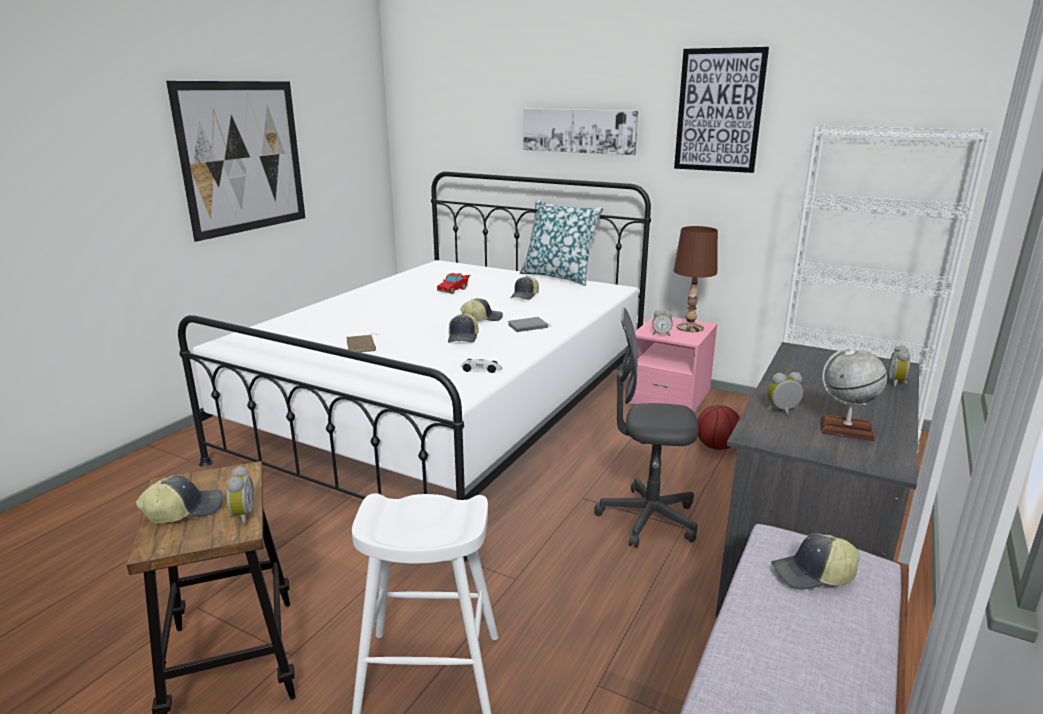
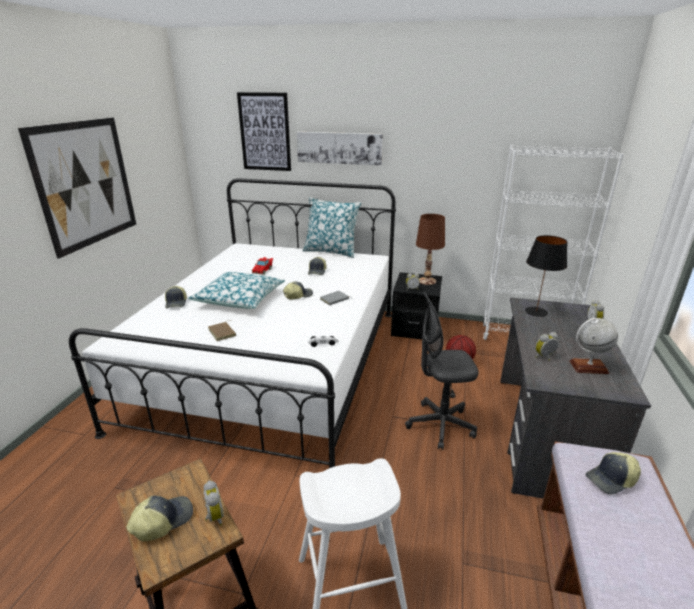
camera: 15 degrees left, 5 degrees up
(405, 316) = (239, 299): none -> pillow
(463, 338) = (294, 315): cap -> cap (177, 303)
(669, 397) = (415, 327): pink nightstand -> black nightstand
(719, 111) = (440, 134): picture -> picture (265, 132)
(811, 361) = (536, 311): none -> black table lamp

